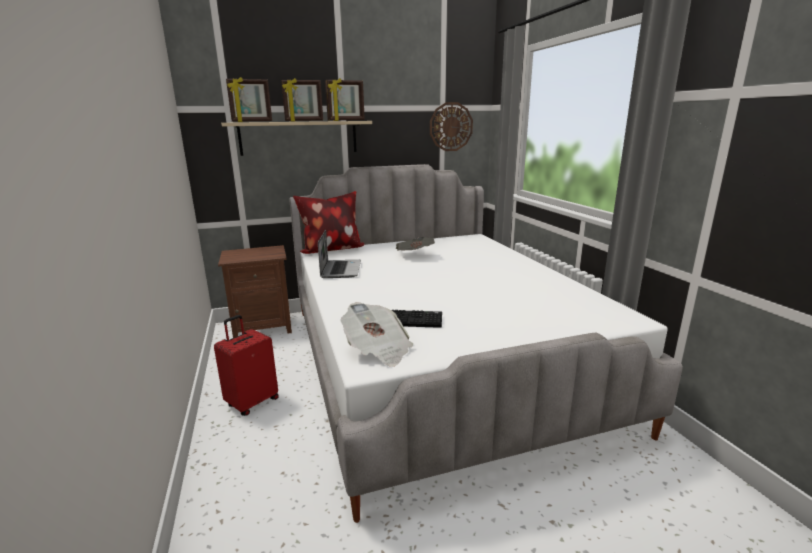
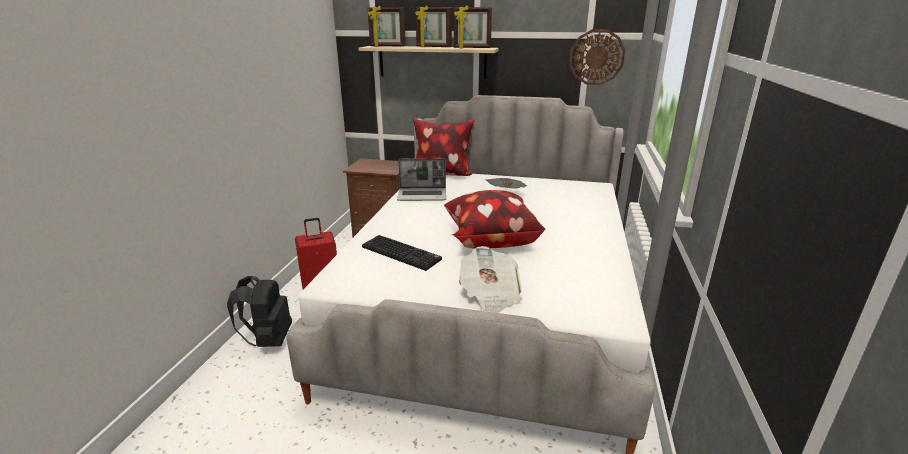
camera: 30 degrees right, 5 degrees up
(238, 476) = (268, 340): none -> black backpack
(340, 269) = (423, 195): laptop -> laptop turned 60 degrees clockwise
(378, 350) = (353, 275): newspaper -> newspaper (490, 295)
(456, 290) = (490, 240): none -> pillow

